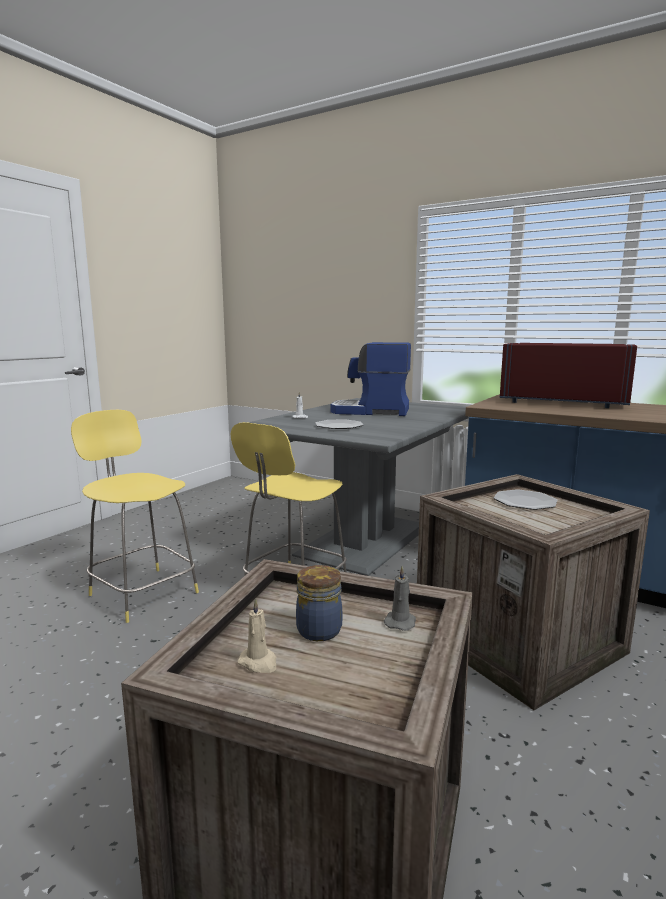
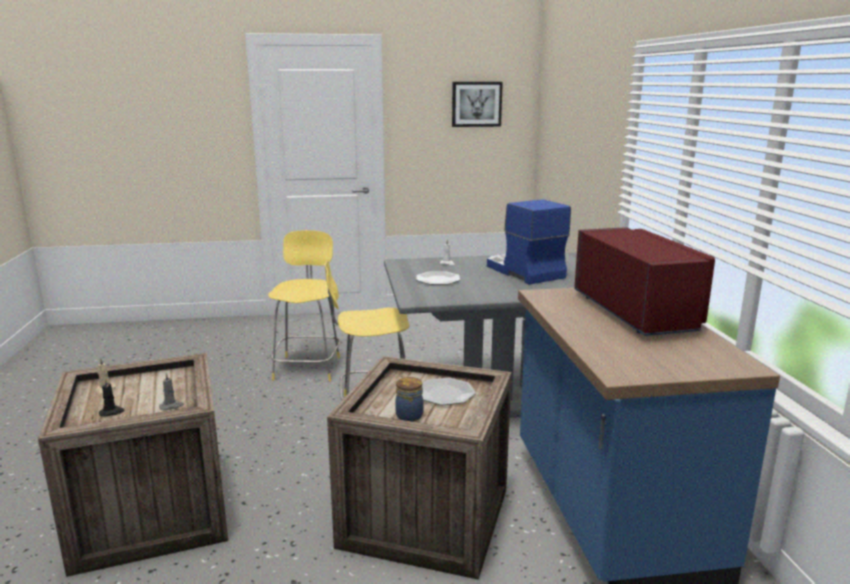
camera: 50 degrees right, 5 degrees up
(176, 275) = (476, 104): none -> picture
(318, 629) = (146, 391): jar -> jar (410, 415)
(364, 673) = (112, 412): none -> black candle

